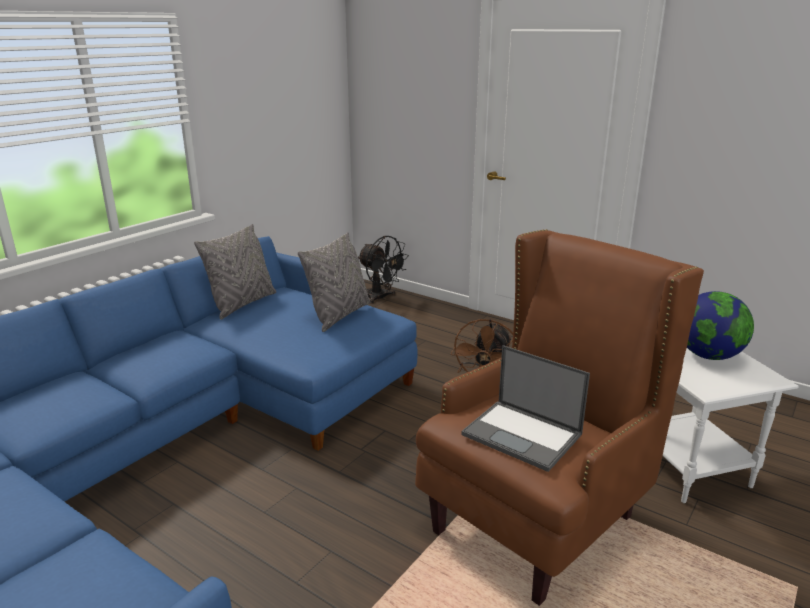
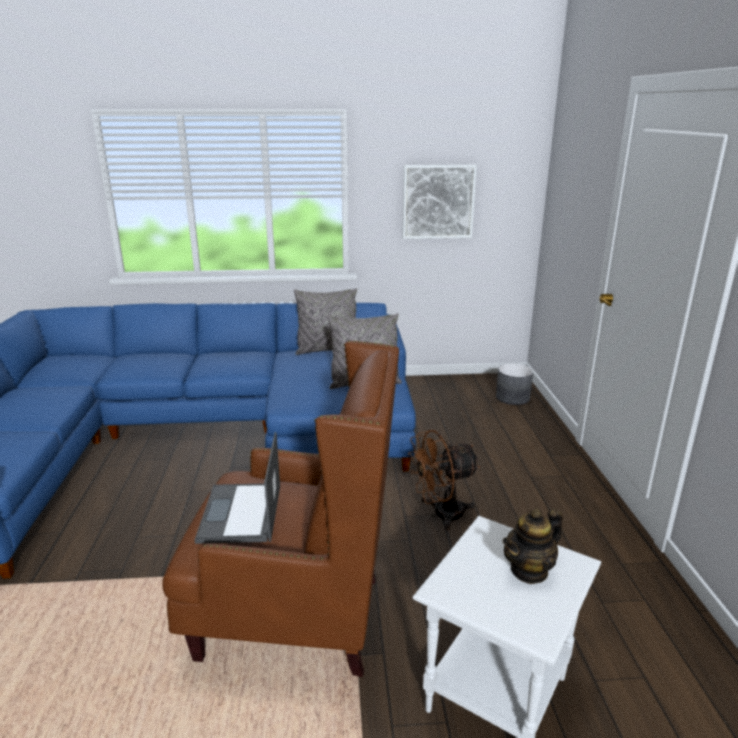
camera: 50 degrees right, 0 degrees up
(272, 116) = (438, 202): none -> picture
(381, 298) = (513, 397): black fan -> grey planter
(708, 356) = (529, 570): globe -> teapot

